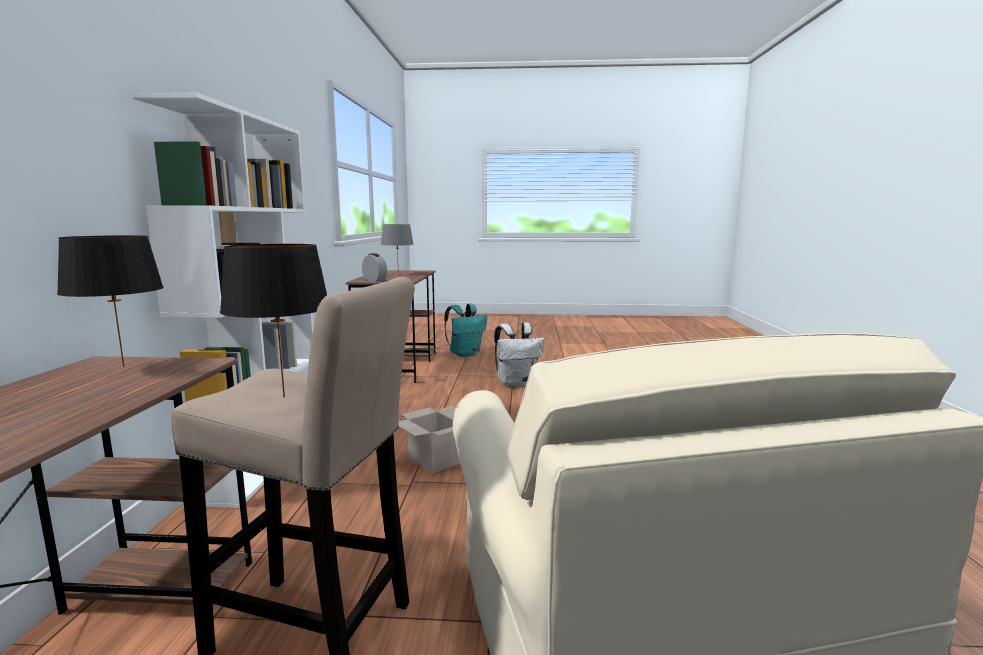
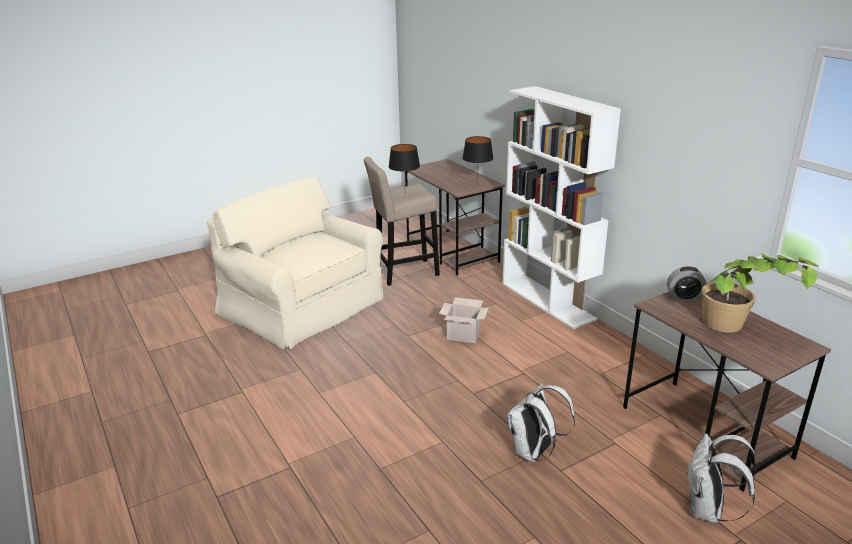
camera: 145 degrees right, 15 degrees up
(398, 274) = (739, 332): grey table lamp -> potted plant
(465, 354) = (707, 511): turquoise backpack -> white backpack

